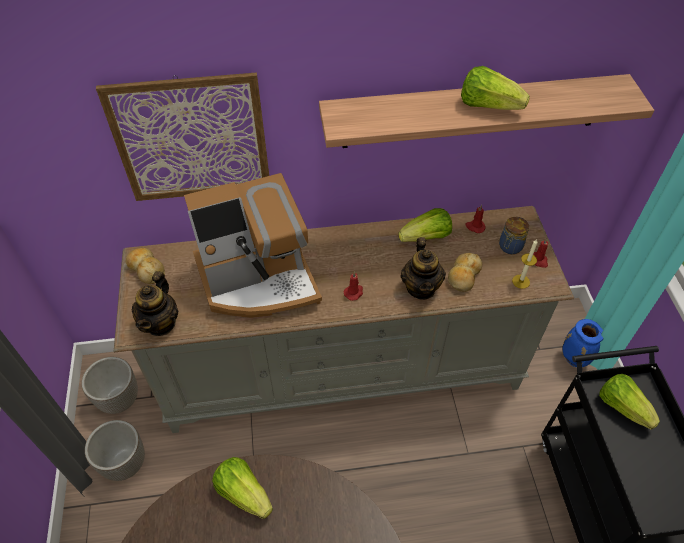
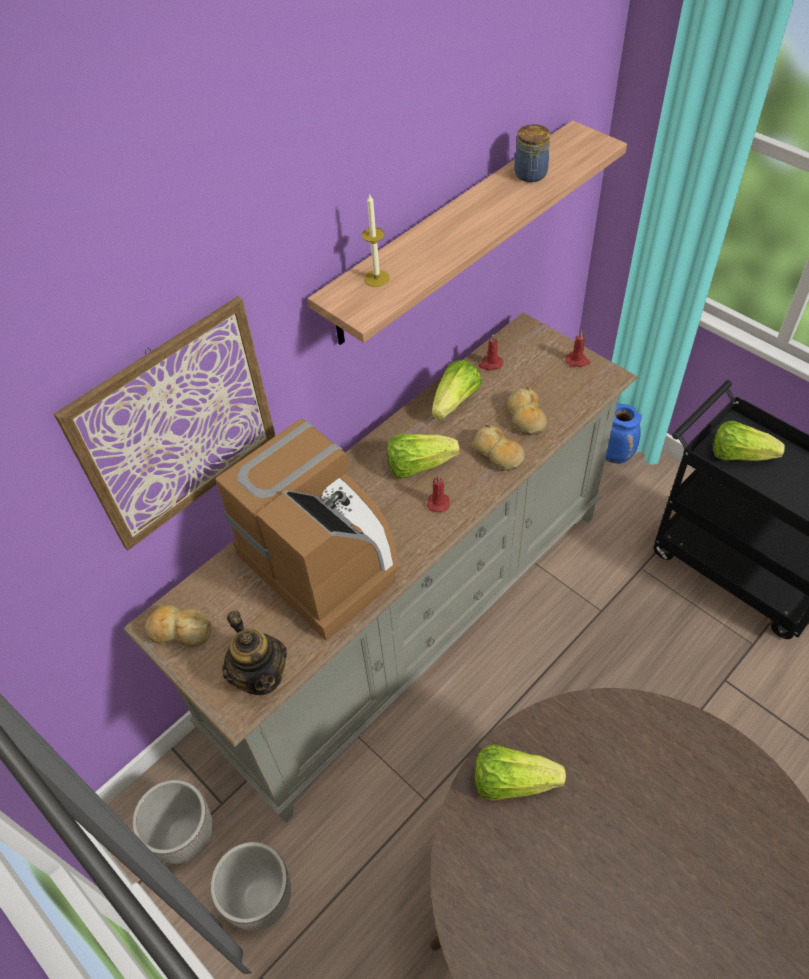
camera: 35 degrees left, 0 degrees up
(258, 280) = (325, 555): coffee machine -> coffee machine turned 75 degrees counterclockwise
(421, 287) = (498, 454): teapot -> bread
(488, 105) = (482, 213): lettuce -> lettuce (419, 465)
(509, 247) = (540, 364): jar -> jar (530, 175)
(521, 281) = (581, 390): candle -> candle (376, 278)

